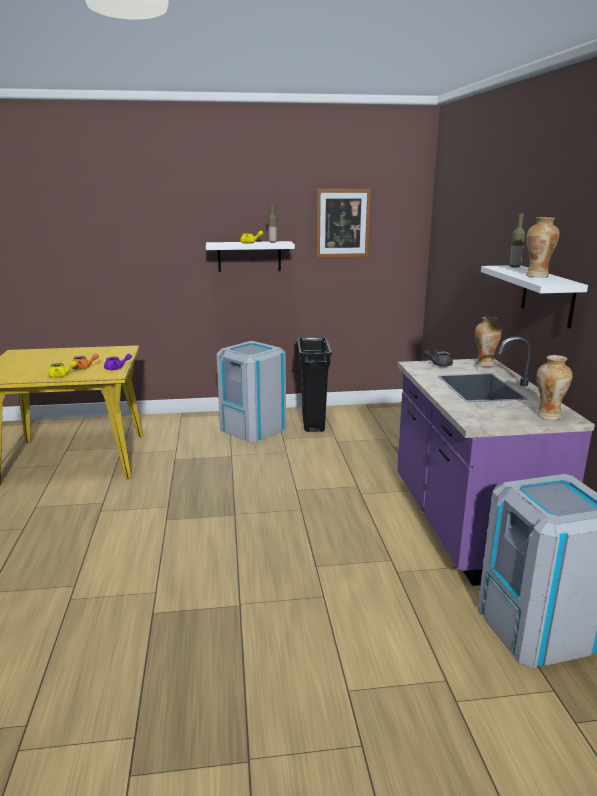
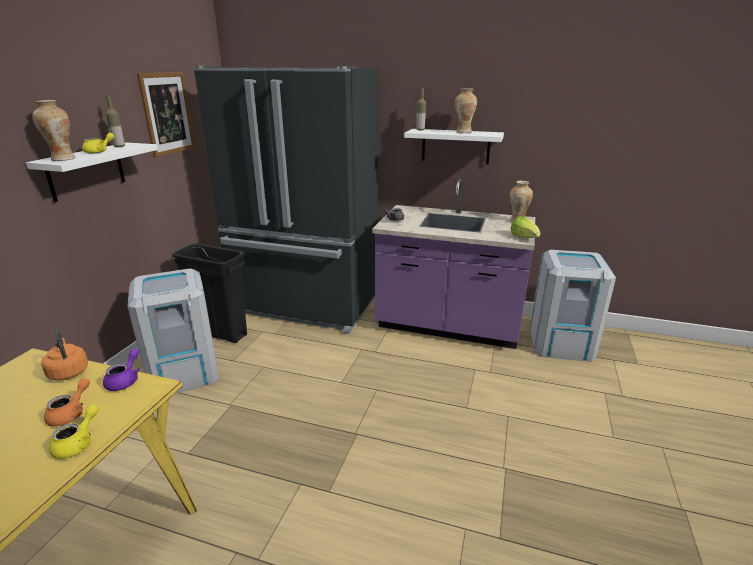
camera: 65 degrees left, 5 degrees up
(119, 357) = (68, 372): none -> orange kettle
(398, 440) = (306, 306): none -> black fridge
(484, 364) = (408, 210): vase -> vase (62, 159)
(485, 424) = (524, 237): none -> lettuce

